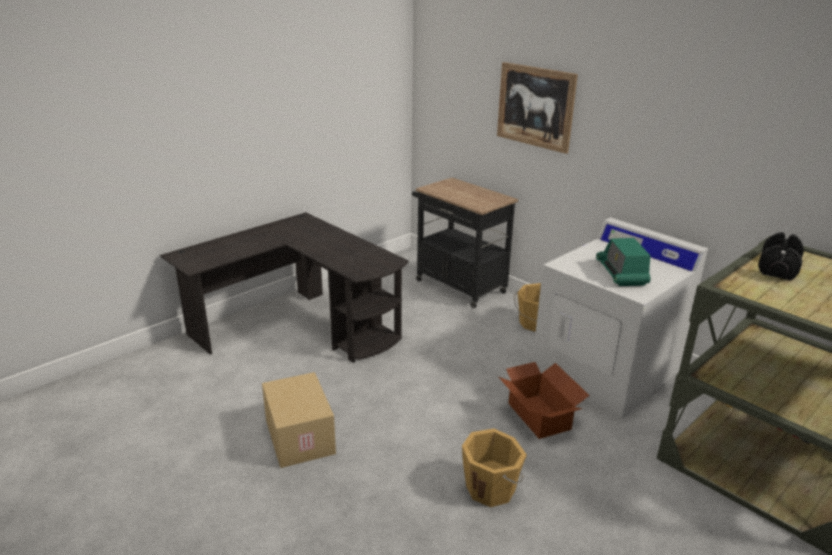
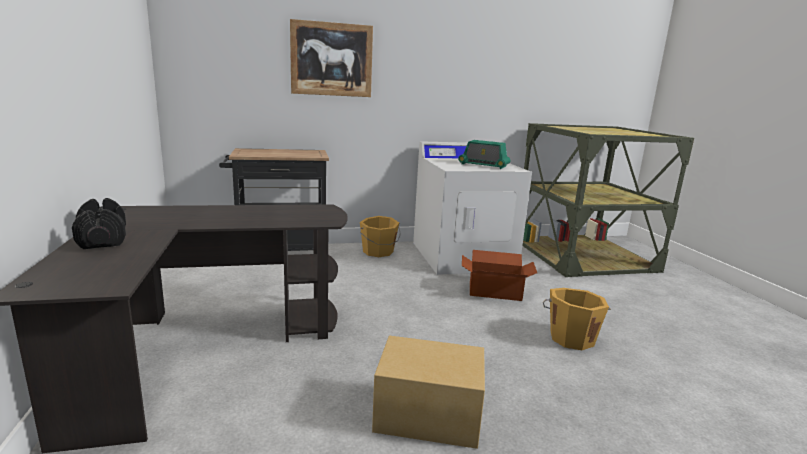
camera: 60 degrees left, 10 degrees down
(777, 268) = (572, 129): black dumbbell -> black dumbbell (102, 239)

